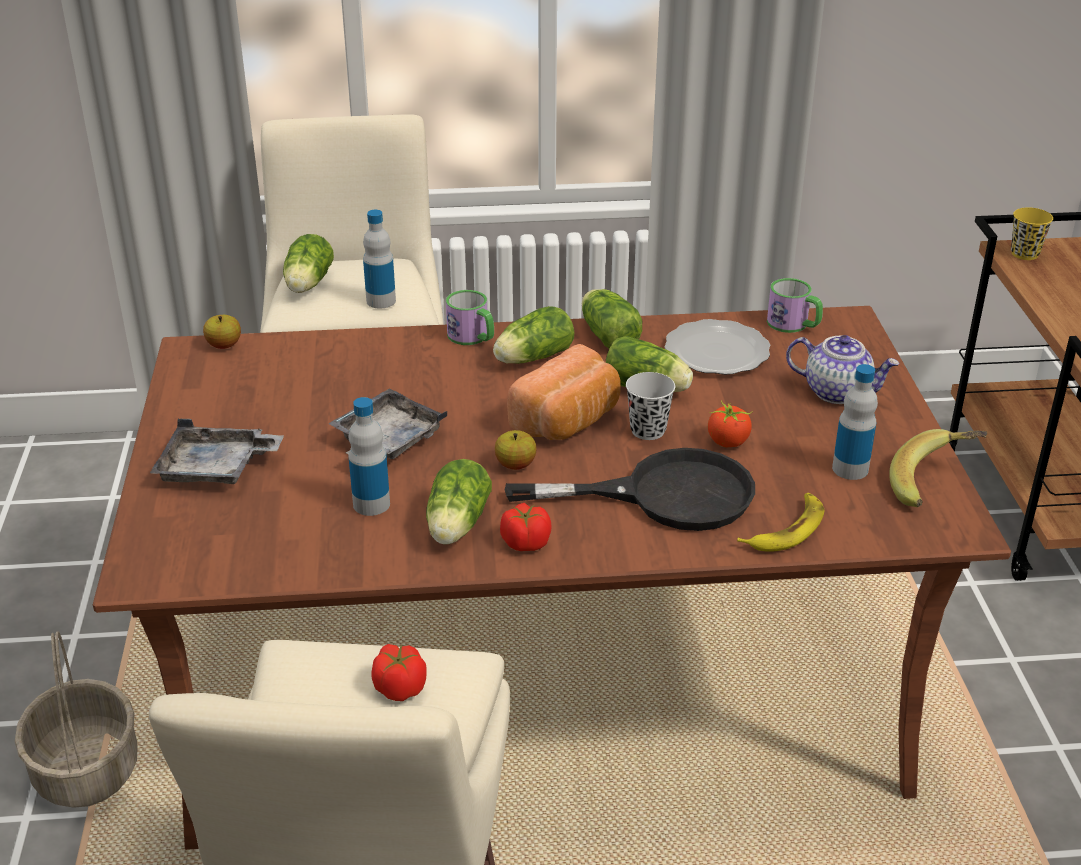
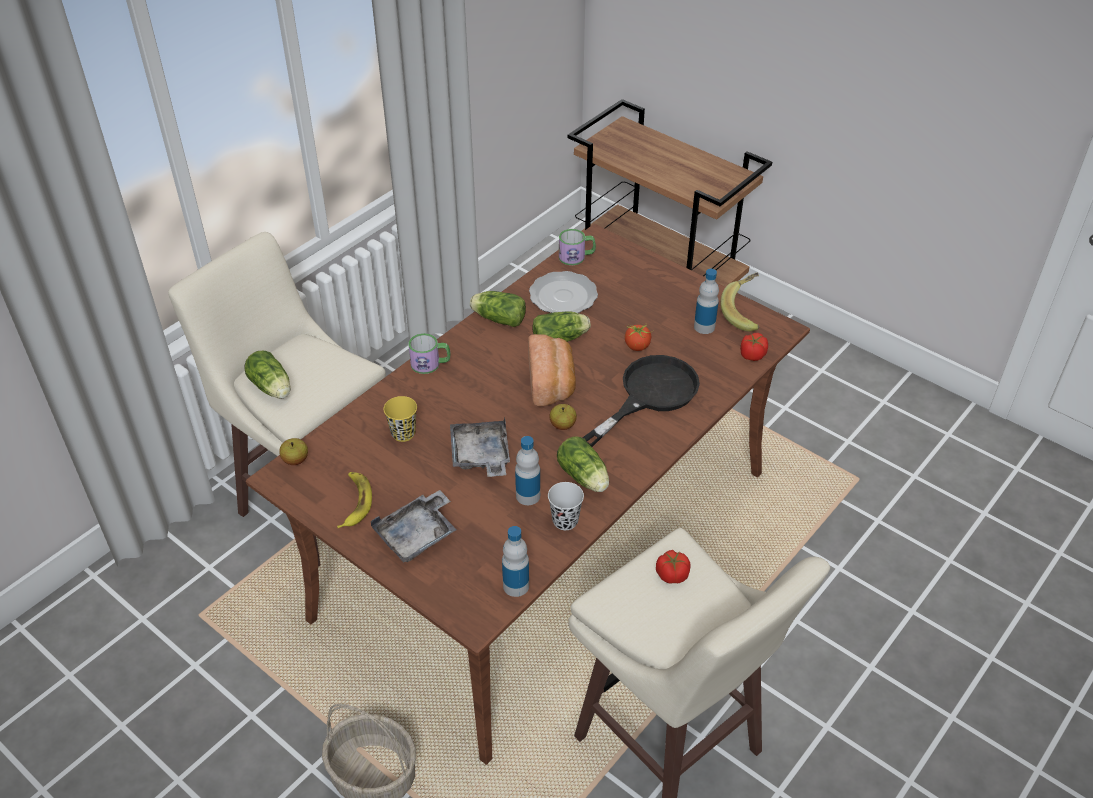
camera: 45 degrees left, 10 degrees up
(381, 301) = (335, 372): bottle -> bottle (516, 586)
(525, 543) = (626, 463): tomato -> tomato (752, 355)
(531, 358) = (480, 357): lettuce -> none
(648, 430) = (594, 364): black cup -> black cup (565, 521)
(786, 529) = (720, 377): banana -> banana (355, 502)
(838, 392) = (646, 286): teapot -> none
(1024, 254) = (604, 146): yellow cup -> yellow cup (403, 433)

